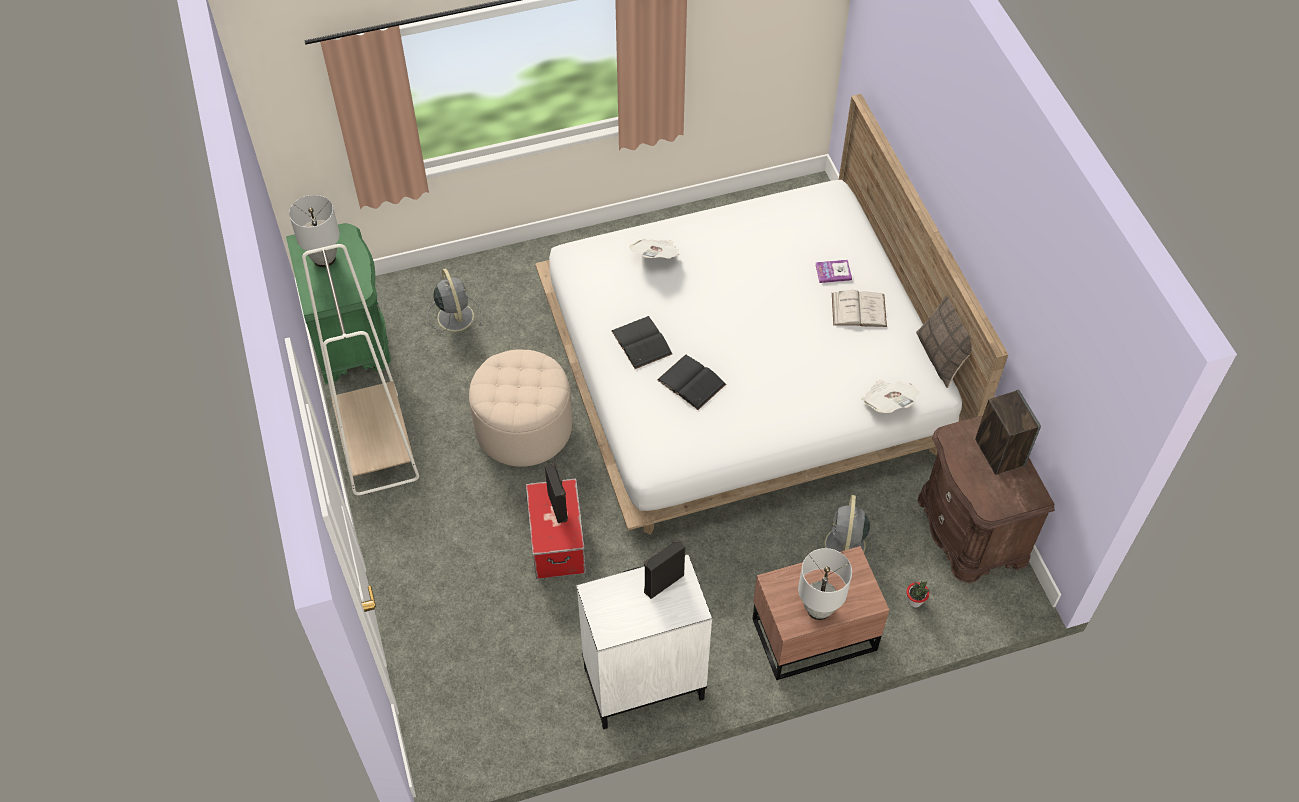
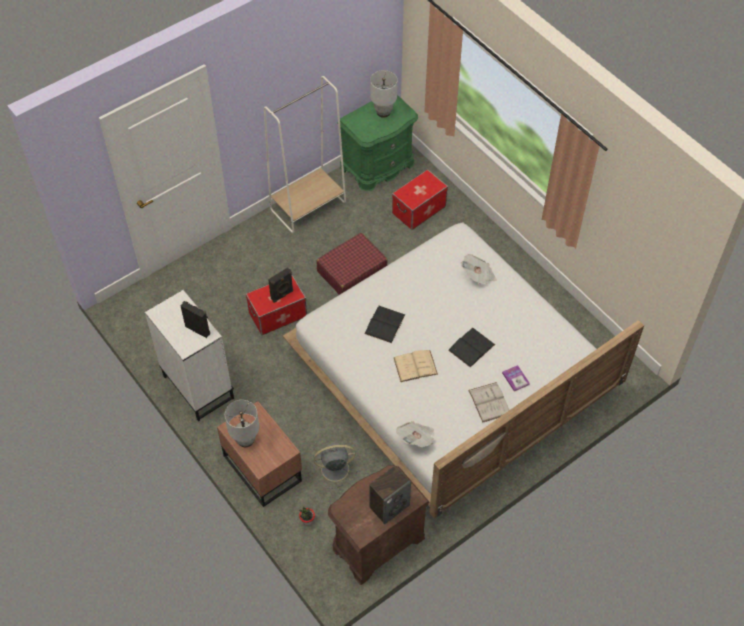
camera: 70 degrees right, 0 degrees up
(455, 315) = (418, 209): grey fan -> storage box
(523, 427) = (351, 271): beige ottoman -> red suitcase
(641, 342) = (404, 289): black book -> black book (471, 347)
(774, 369) = (415, 366): none -> beige book

